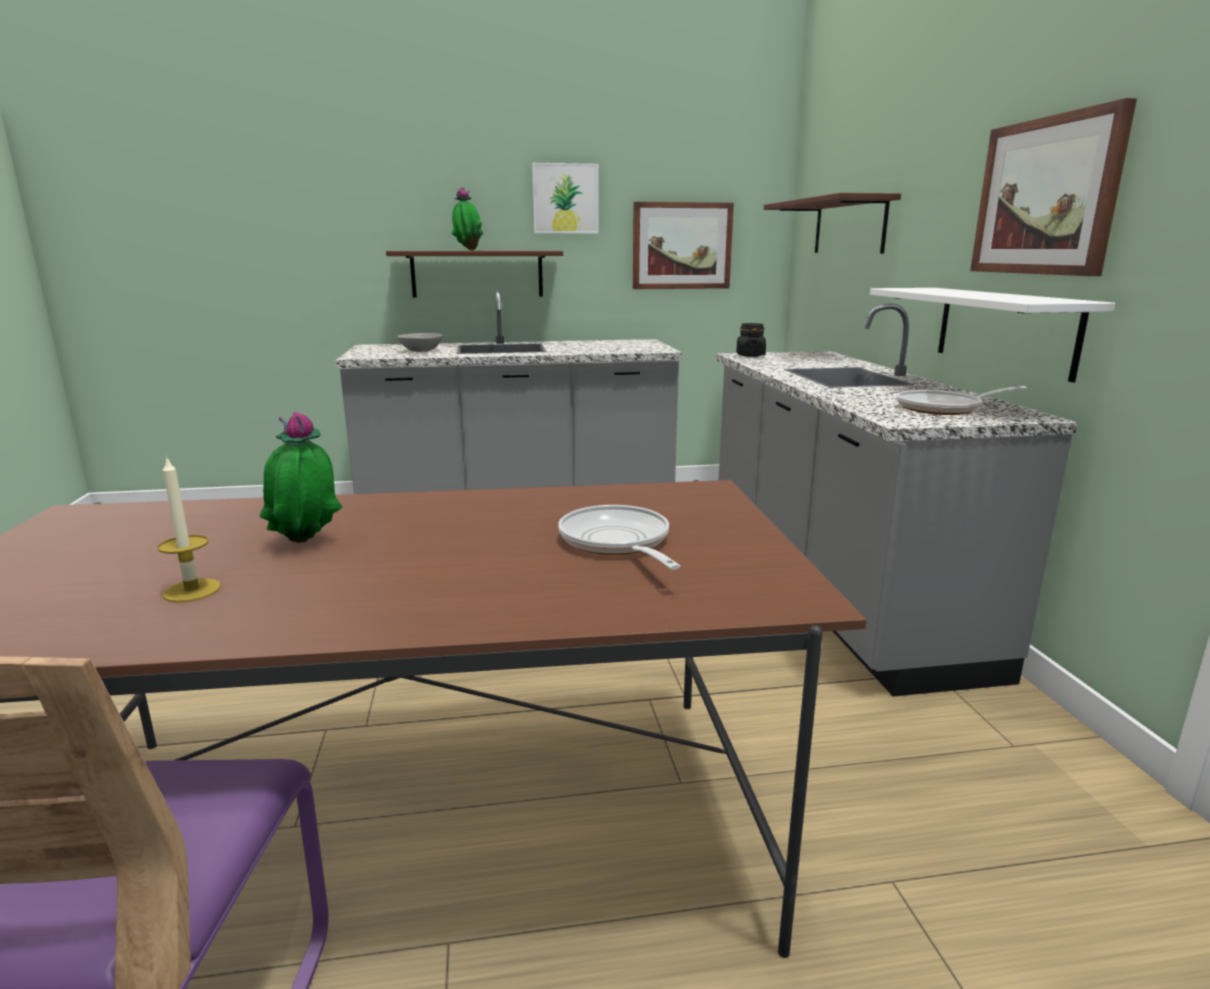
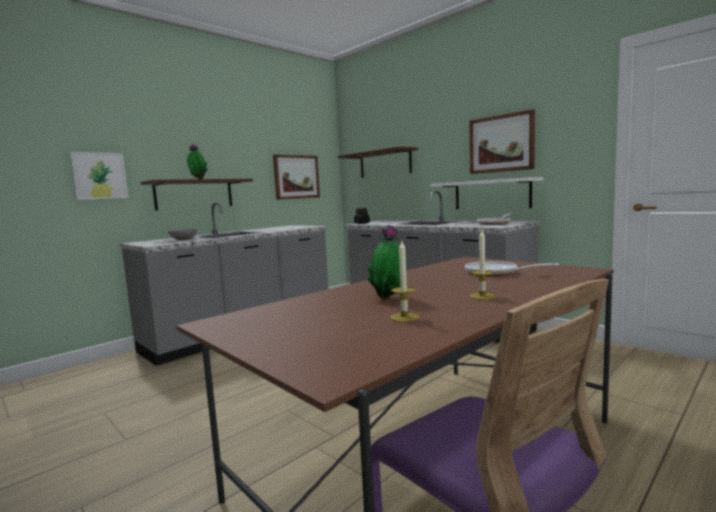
camera: 35 degrees left, 10 degrees down
(401, 591) = (482, 296): none -> candle
(565, 199) = (239, 152): picture -> picture (99, 176)

